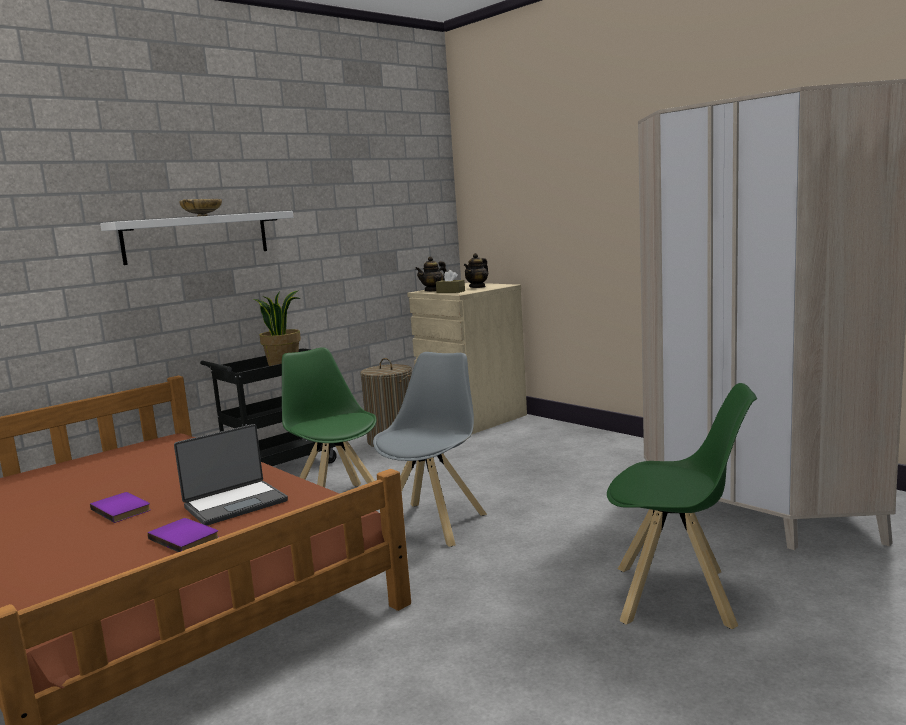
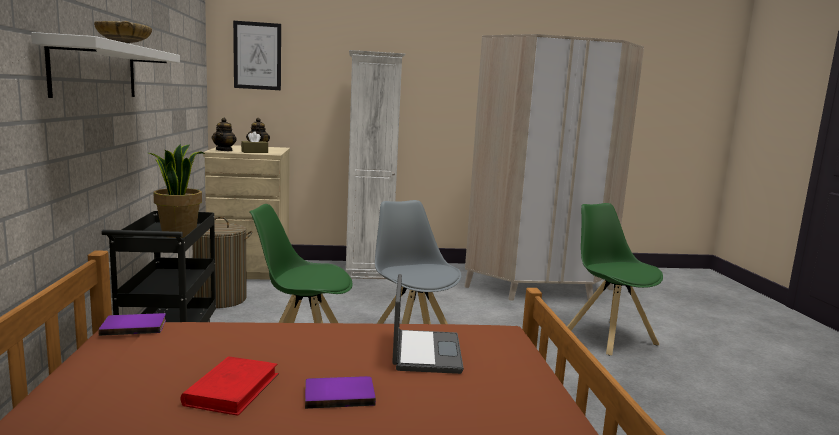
camera: 55 degrees left, 0 degrees up
(102, 486) = (232, 389): none -> red book
(186, 537) = (477, 386): purple book -> purple book (134, 326)
(490, 184) = (257, 56): none -> picture
(578, 440) = (368, 271): none -> white cabinet
(678, 596) = (608, 336): green chair -> green chair turned 75 degrees counterclockwise

